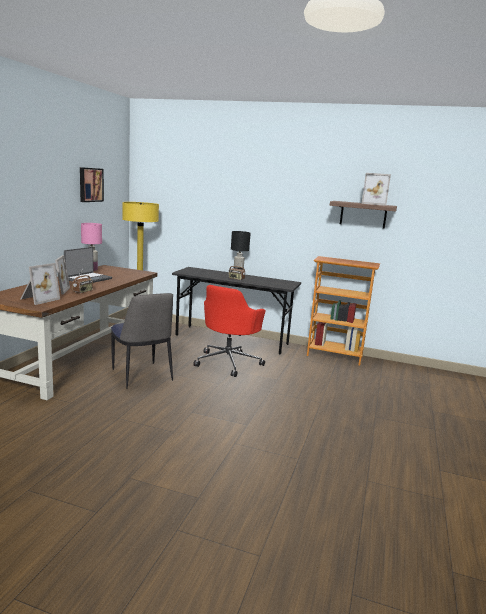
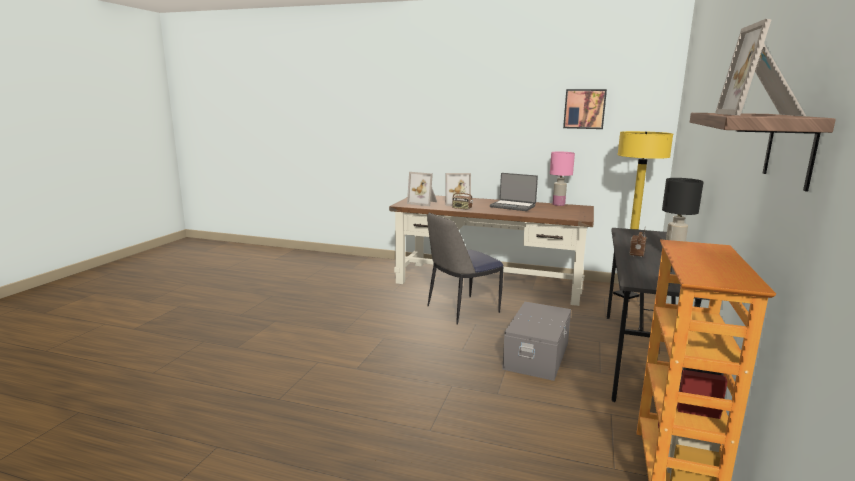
camera: 90 degrees right, 0 degrees up
(228, 362) = (538, 355): red office chair -> grey storage box

